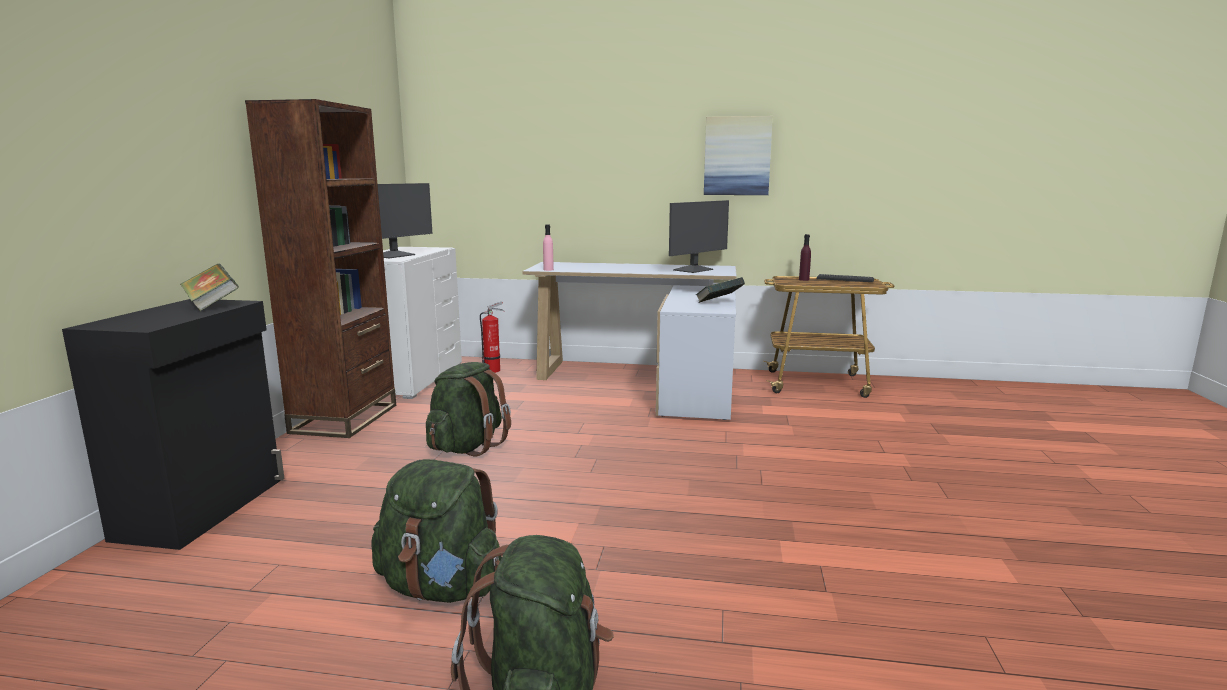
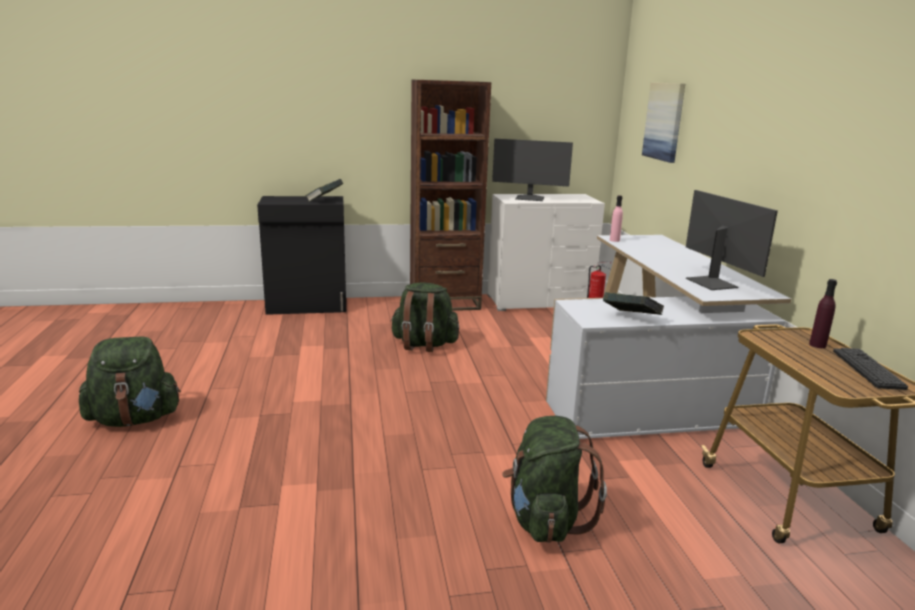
camera: 70 degrees right, 5 degrees up
(441, 588) = (235, 376): green backpack -> green backpack (545, 520)
(694, 270) = (712, 283): monitor -> monitor turned 135 degrees counterclockwise
(737, 156) = (824, 148): picture -> picture (664, 121)

